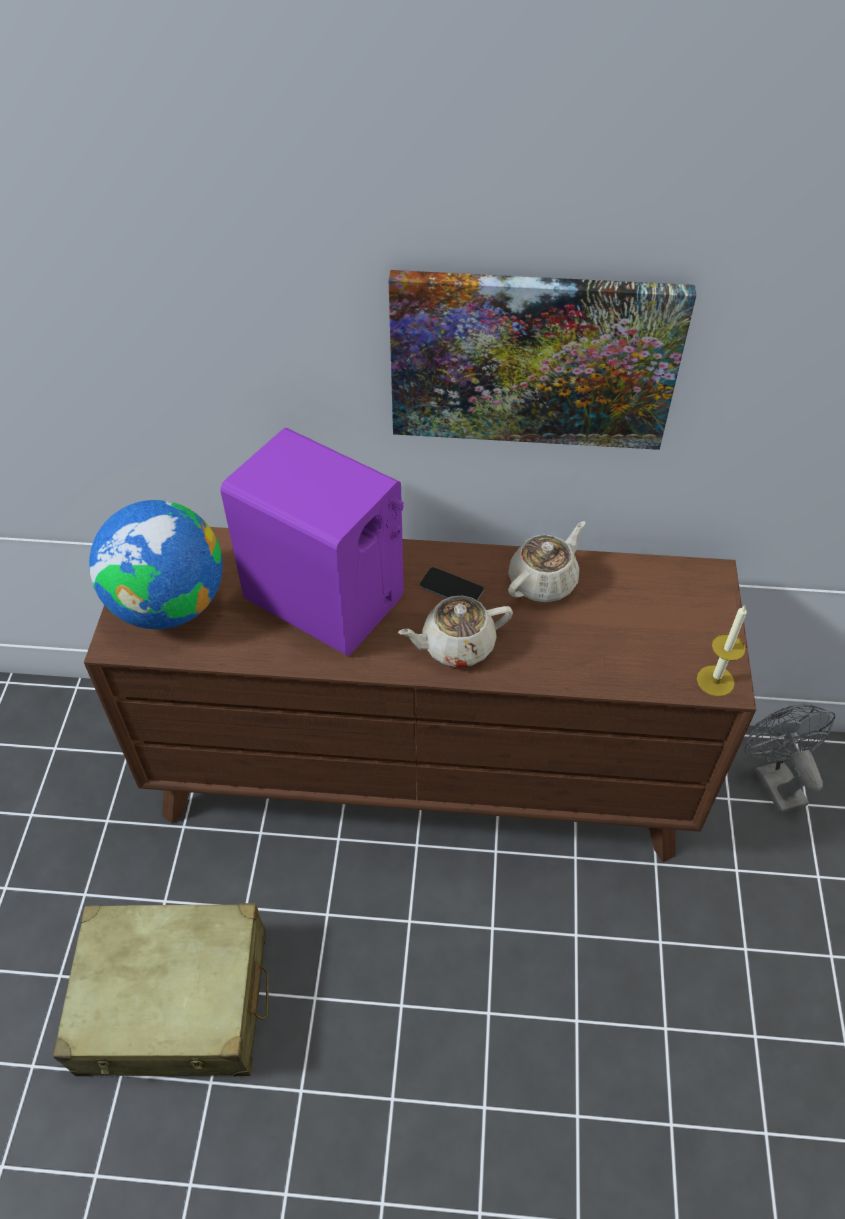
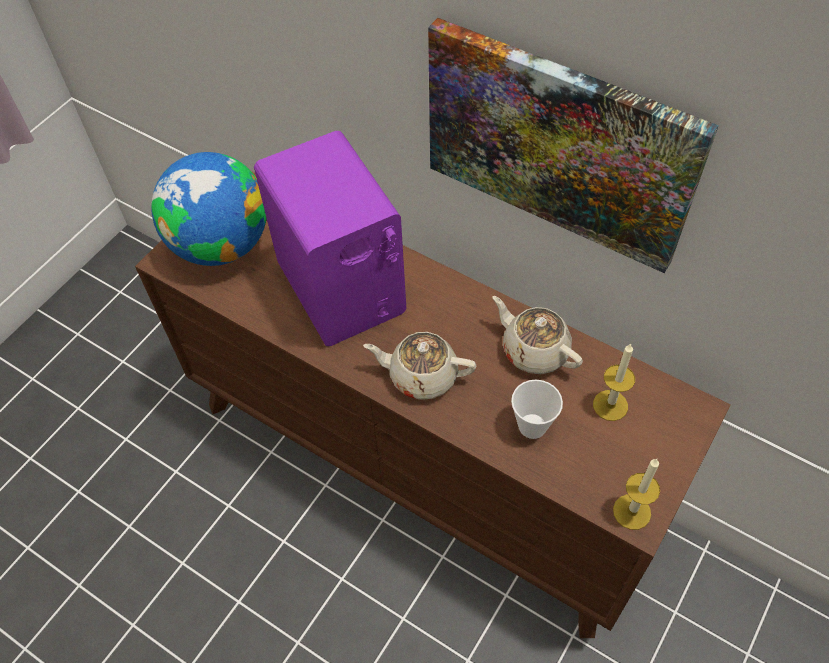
camera: 30 degrees right, 5 degrees up
(174, 1001) = (141, 551): beige suitcase -> none
(451, 588) = (450, 322): phone -> none
(543, 581) = (534, 350): beige teapot -> beige teapot turned 120 degrees counterclockwise
(585, 647) = (532, 426): none -> cup
(640, 601) = (610, 405): none -> candle
(774, 780) = (729, 616): grey fan -> none

